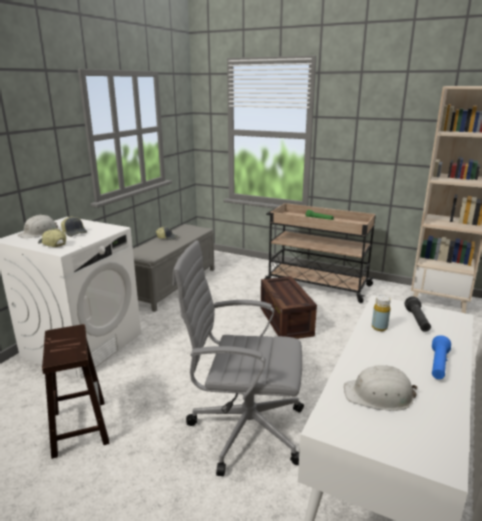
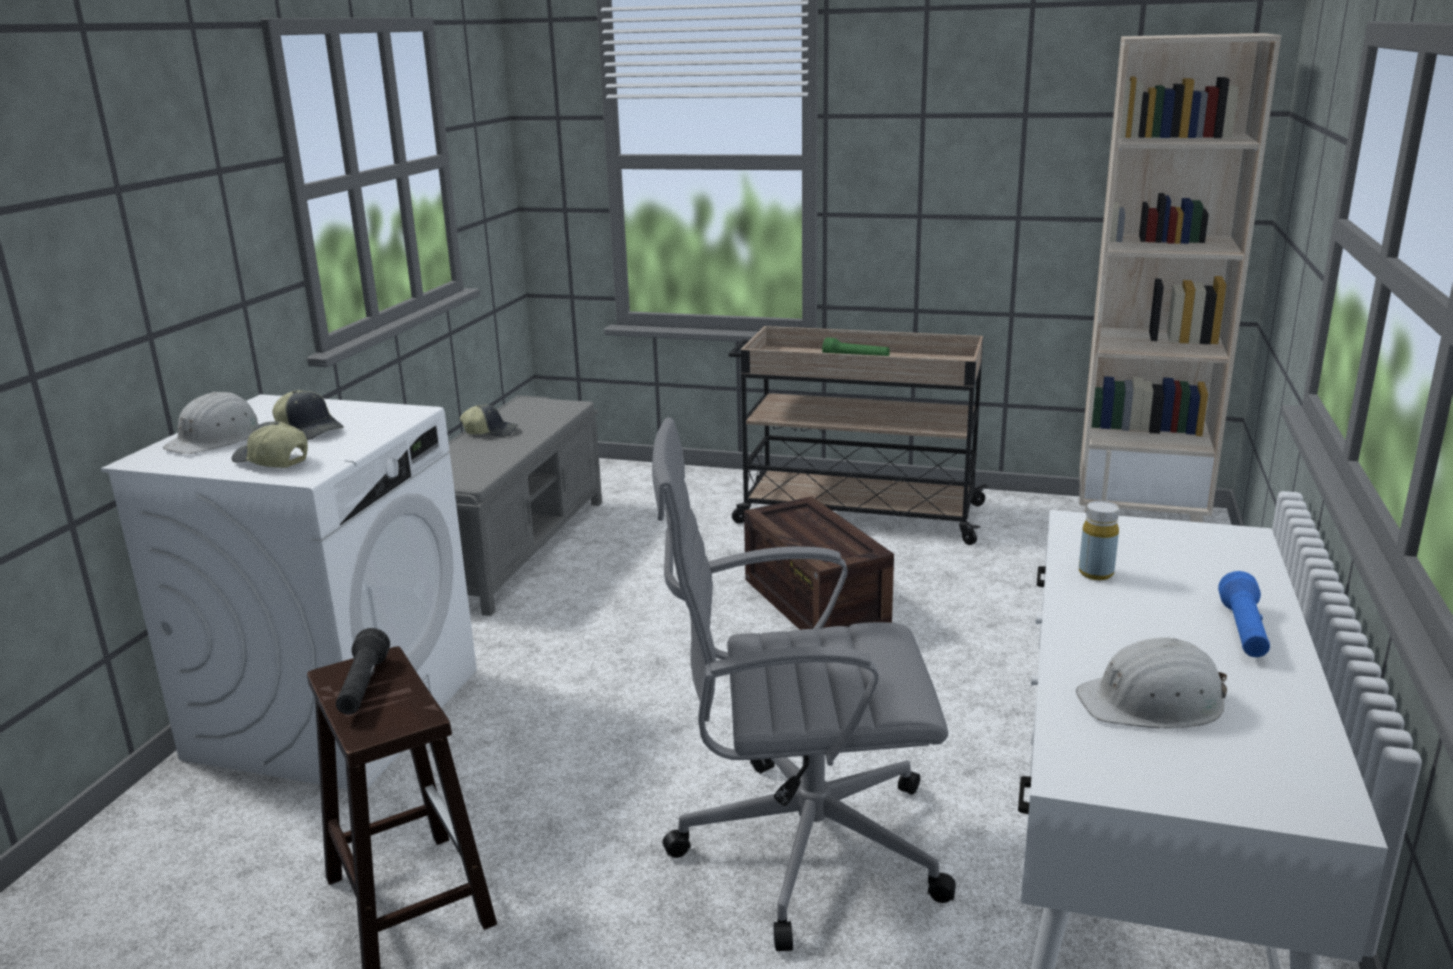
camera: 10 degrees left, 0 degrees up
(417, 321) = (1166, 552): black flashlight -> black flashlight (363, 687)

